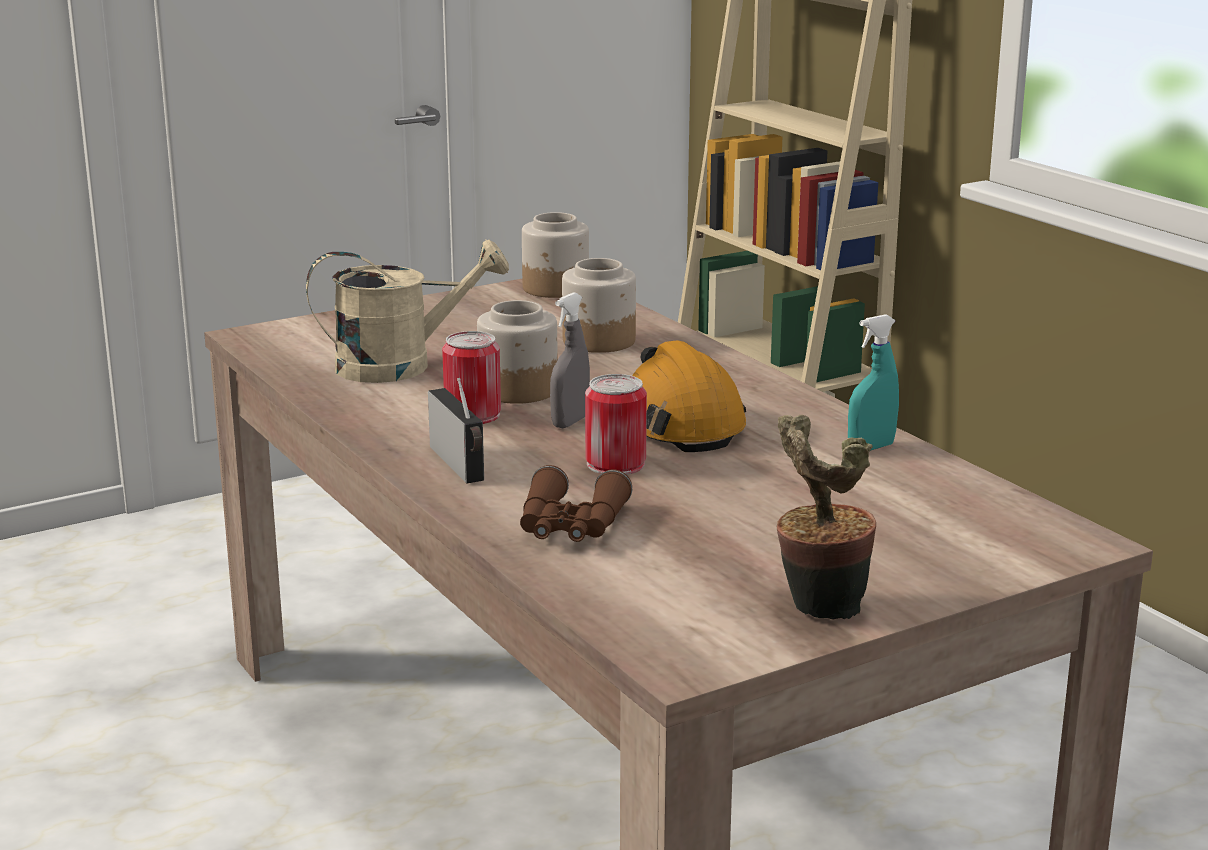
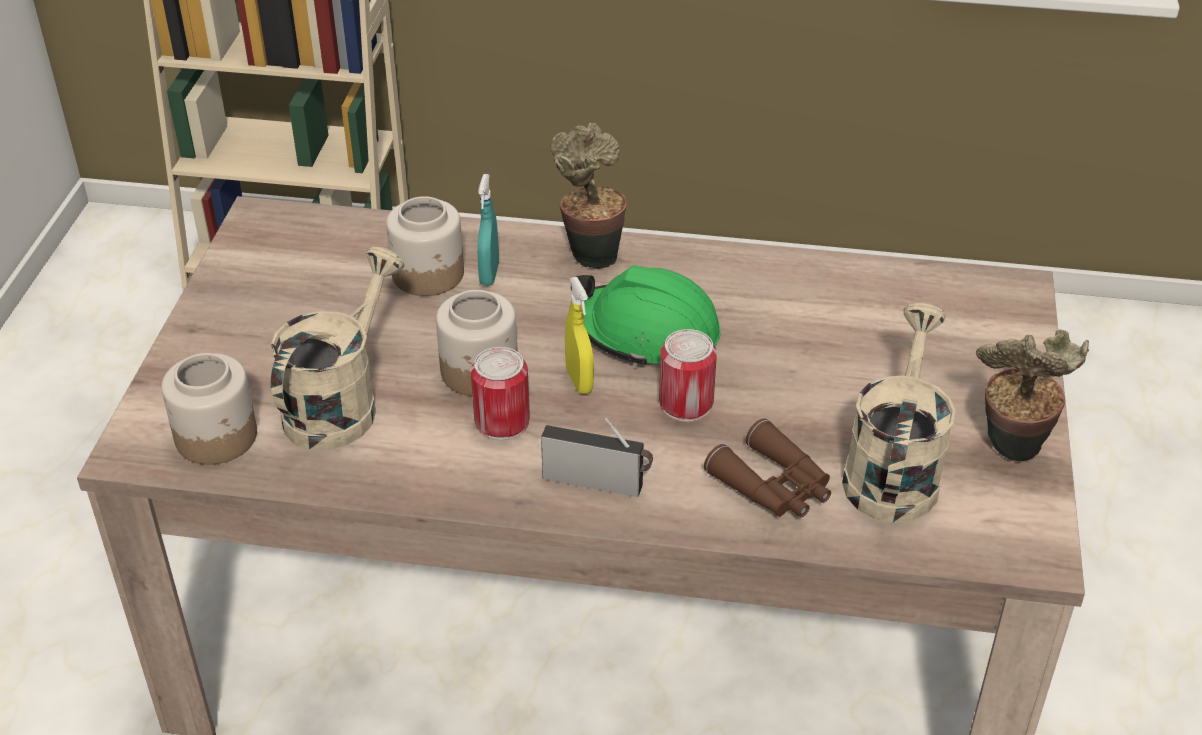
camera: 50 degrees left, 20 degrees up
(556, 288) = (273, 227): jar -> jar (217, 437)
(570, 422) = (579, 381): grey spray bottle -> yellow spray bottle
(678, 424) = (647, 333): orange hard hat -> green hard hat
(685, 566) = (893, 470): none -> beige watering can
(739, 376) = (591, 253): none -> potted plant
(871, 448) = (789, 277): turquoise spray bottle -> turquoise spray bottle (489, 274)

